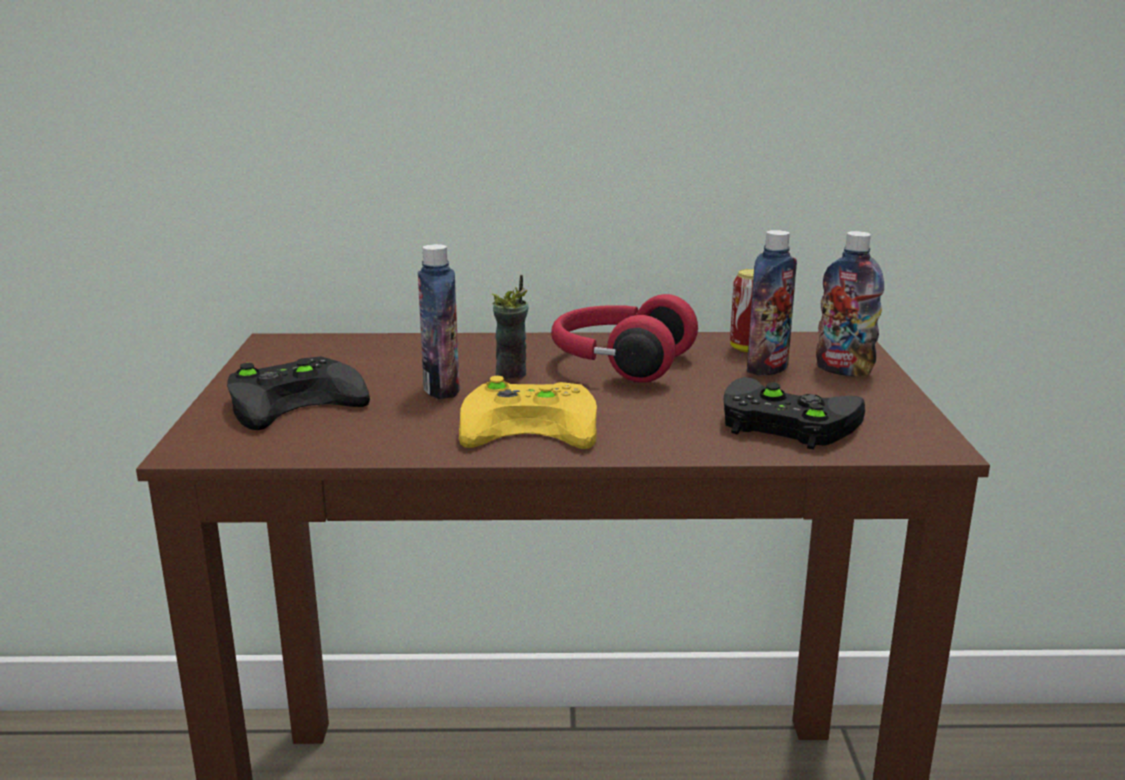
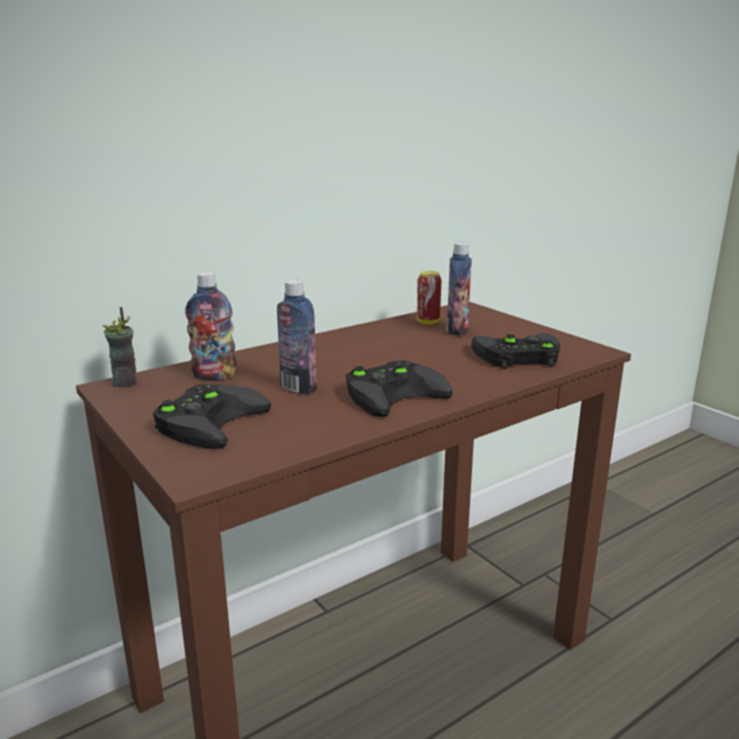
camera: 35 degrees left, 0 degrees up
(512, 373) = (324, 367): cup -> cup (125, 382)
(534, 424) = (394, 393): yellow game controller -> black game controller
(619, 363) = (375, 346): red headphones -> none
(844, 370) = (494, 323): bottle -> bottle (214, 376)

